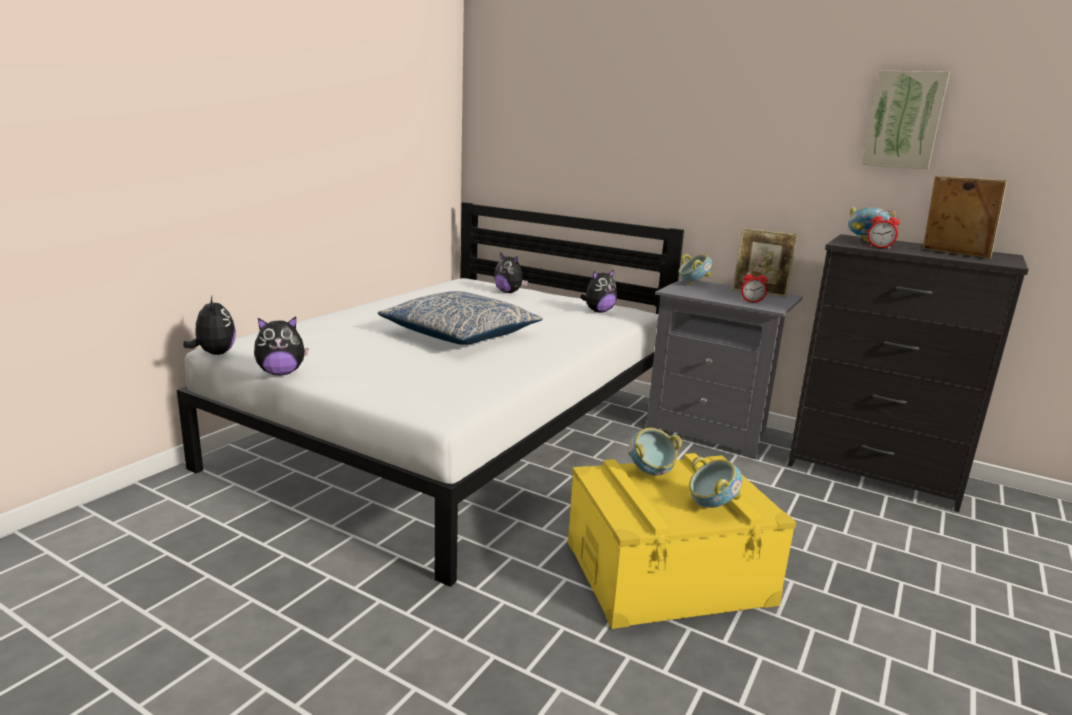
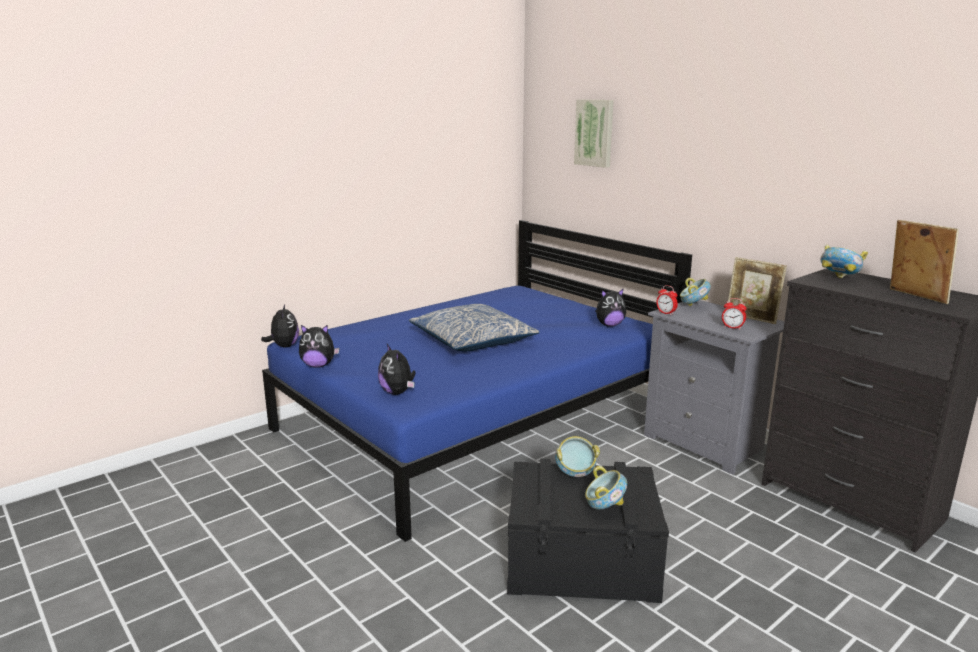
camera: 20 degrees right, 0 degrees up
(458, 432) = (478, 421): white bed -> blue bed
(509, 292) = (545, 302): plush toy -> plush toy (397, 392)
(667, 571) = (581, 559): yellow storage box -> black storage box
(879, 247) = (841, 286): alarm clock -> alarm clock (666, 313)
(904, 120) = (887, 160): picture -> picture (595, 133)

